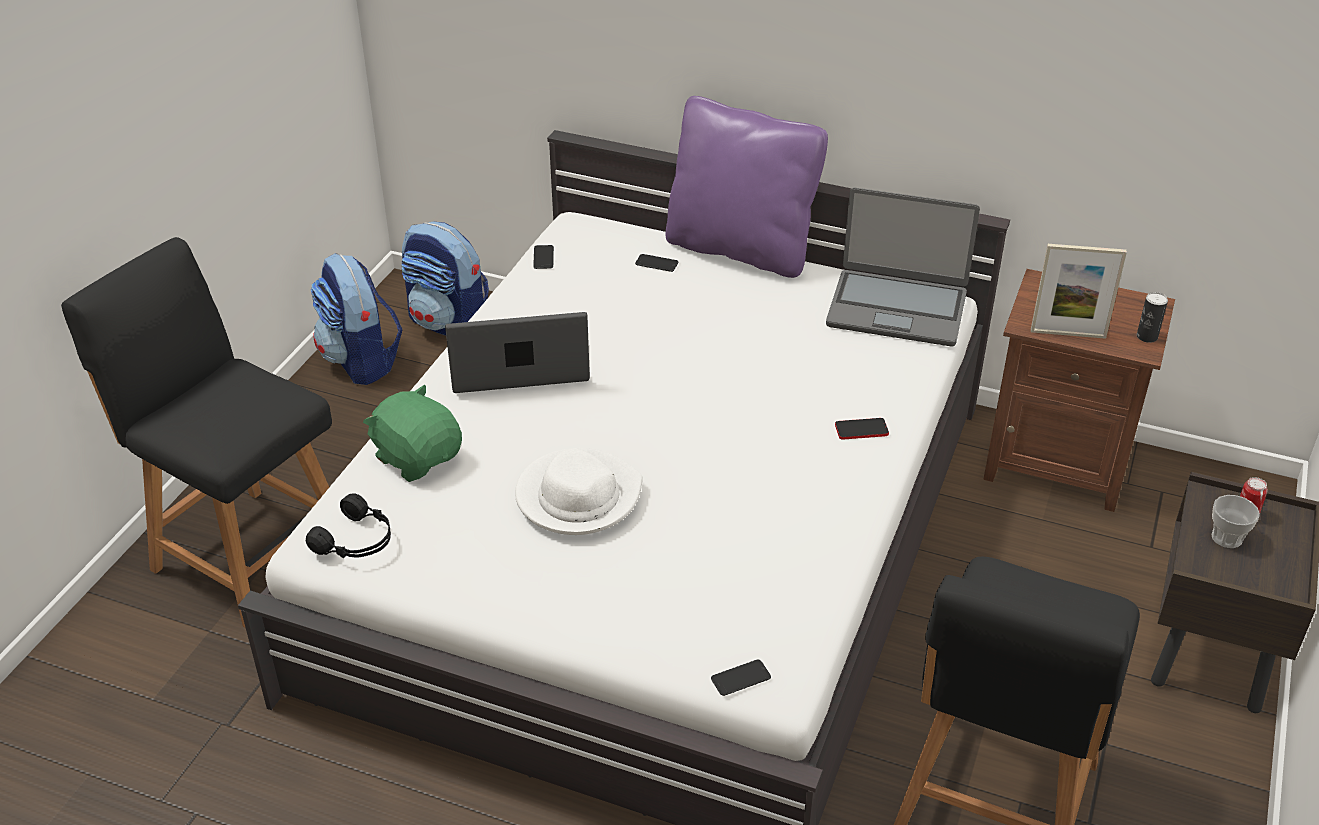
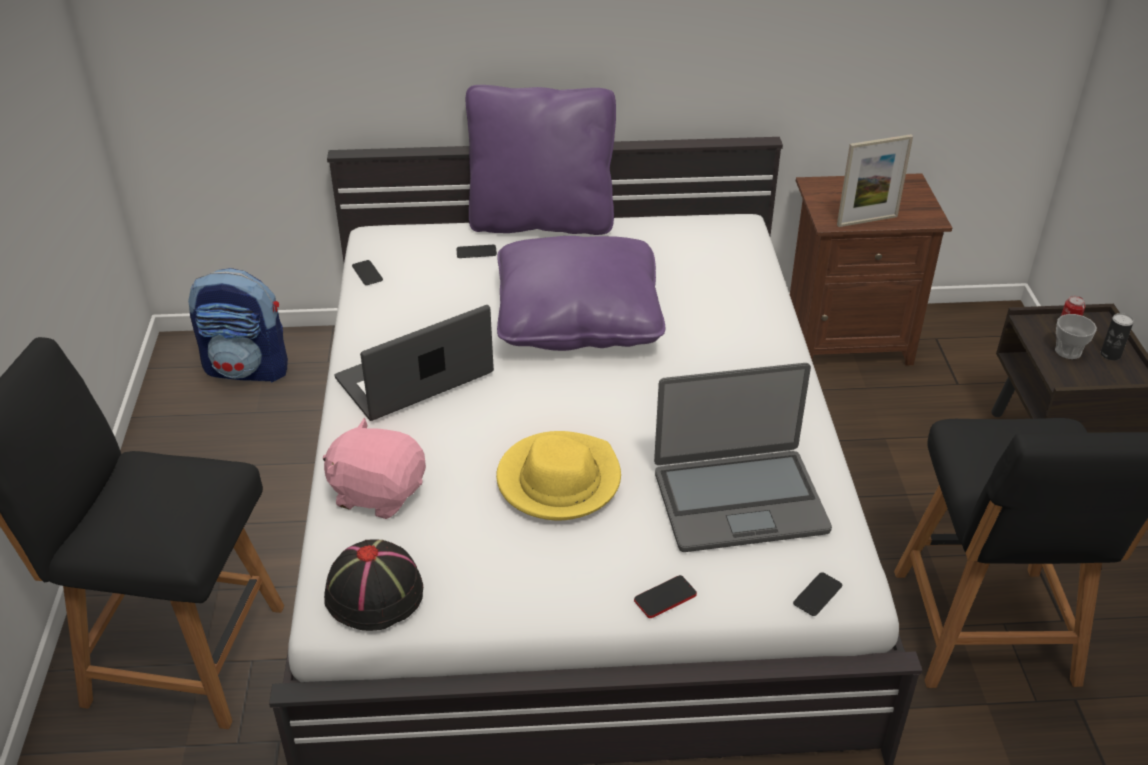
camera: 25 degrees left, 0 degrees up
(357, 541) = (375, 593): black headphones -> black hat
(361, 361) = (181, 428): backpack -> none
(418, 457) = (378, 492): green plush toy -> pink plush toy
(578, 496) = (558, 480): white hat -> yellow hat
(706, 353) = (578, 318): none -> purple pillow
(861, 430) = (755, 346): phone -> phone (665, 598)
(897, 308) = (708, 237): laptop -> laptop (739, 500)
(1147, 337) = (925, 207): can -> can (1110, 355)

